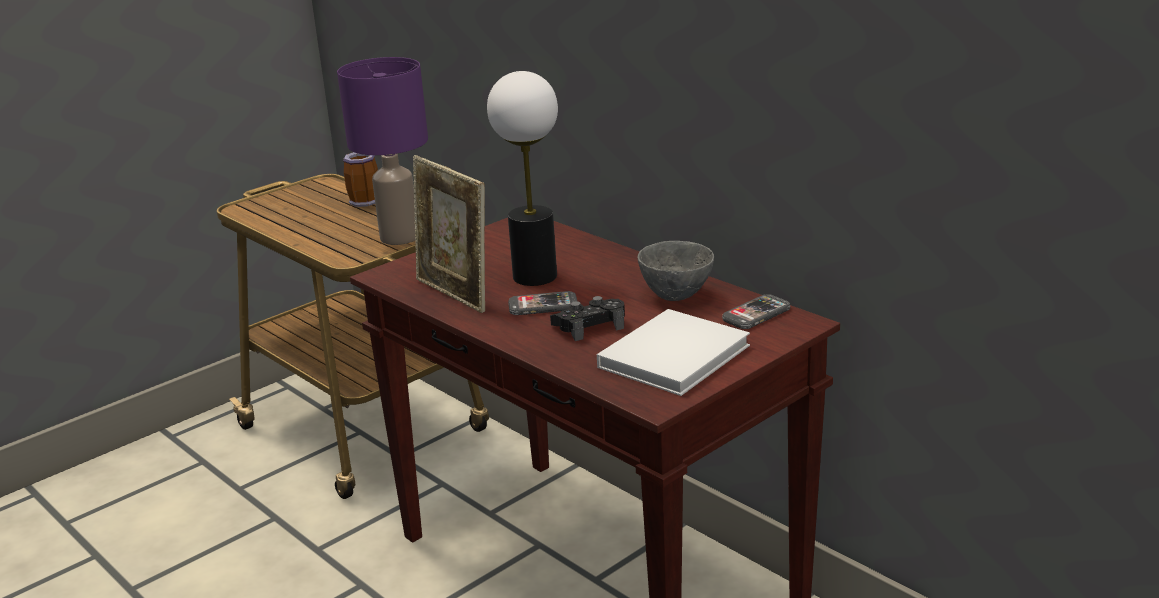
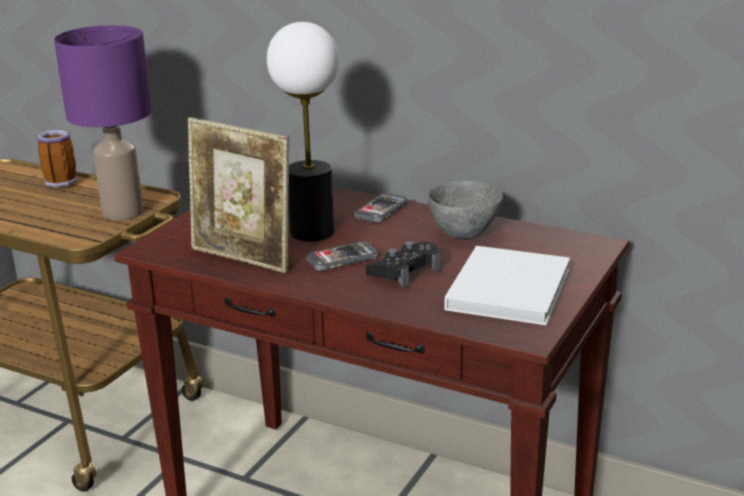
camera: 20 degrees left, 0 degrees up
(756, 314) = (550, 241): phone -> phone (381, 210)

